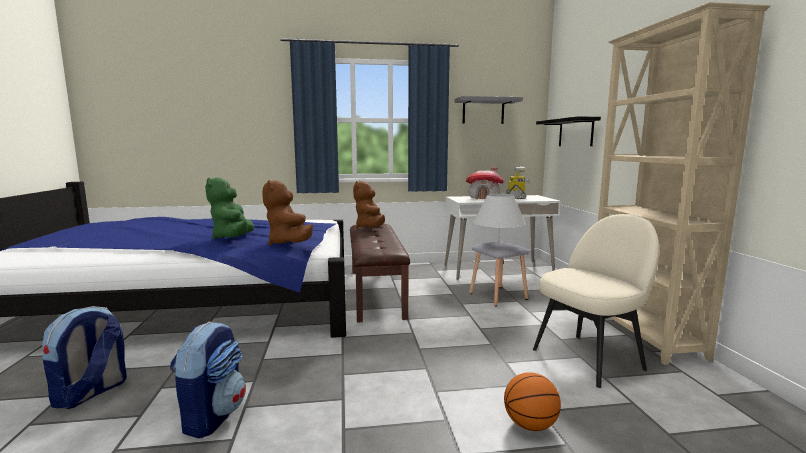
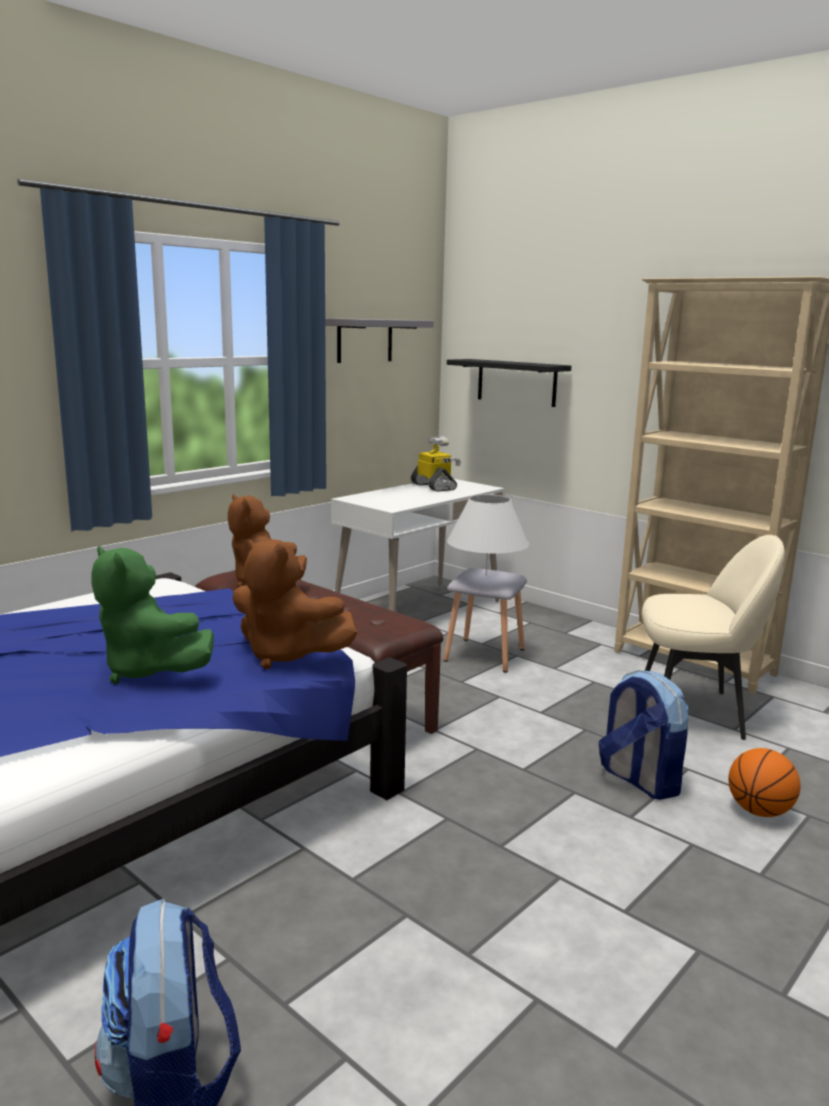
camera: 40 degrees left, 5 degrees up
(212, 416) = (452, 990): backpack -> backpack (638, 780)
(484, 198) = (399, 495): toy house -> none
(589, 358) = (693, 711): beige chair -> beige chair turned 75 degrees clockwise

